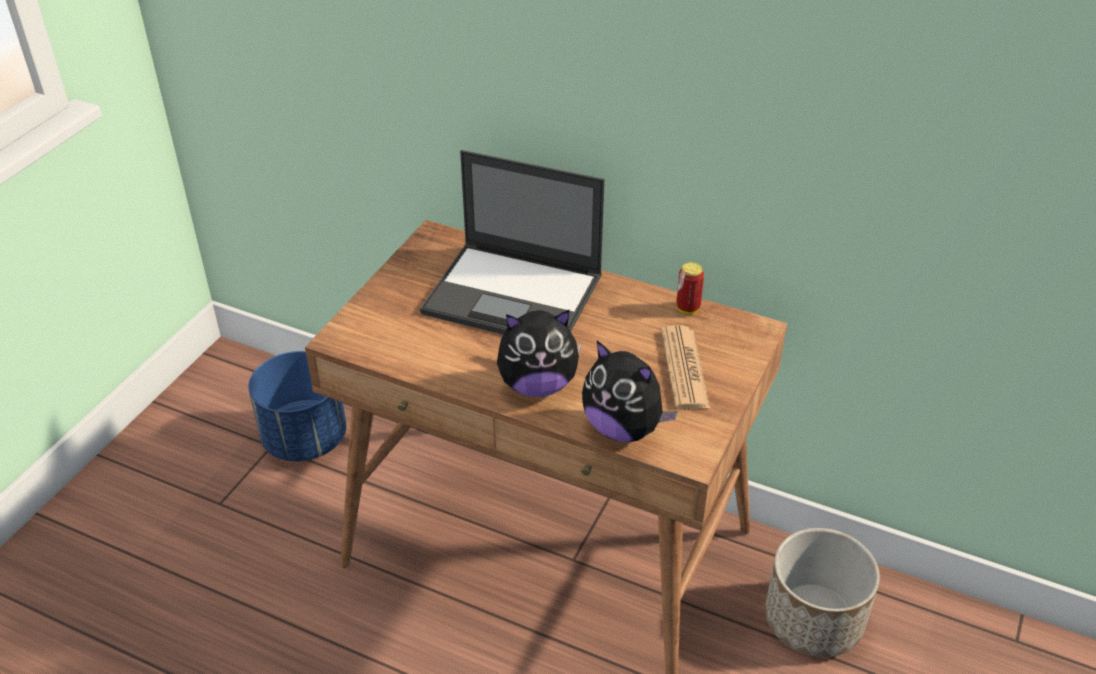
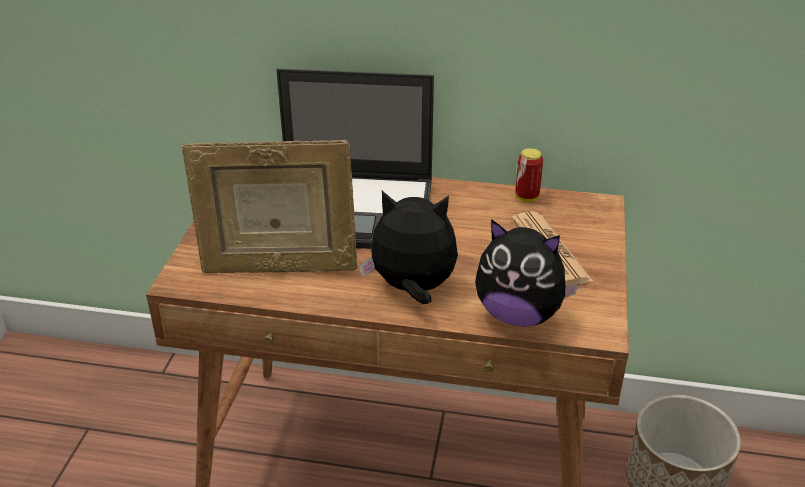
camera: 15 degrees left, 5 degrees down
(304, 439) = (122, 415): blue planter -> none
(426, 342) = (278, 267): none -> picture frame
(537, 385) = (412, 289): plush toy -> plush toy turned 150 degrees counterclockwise

